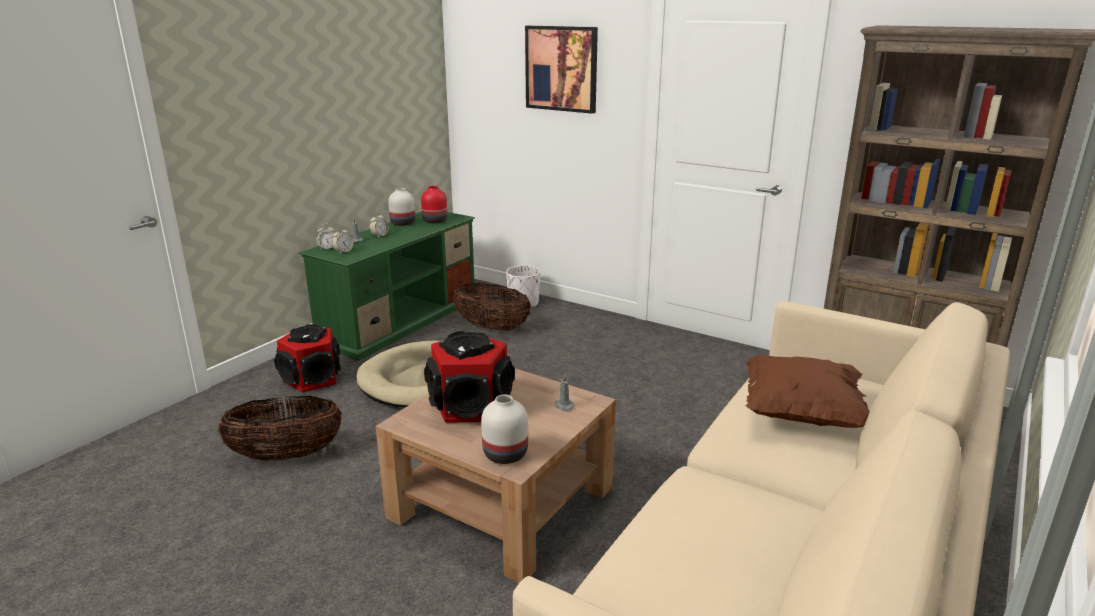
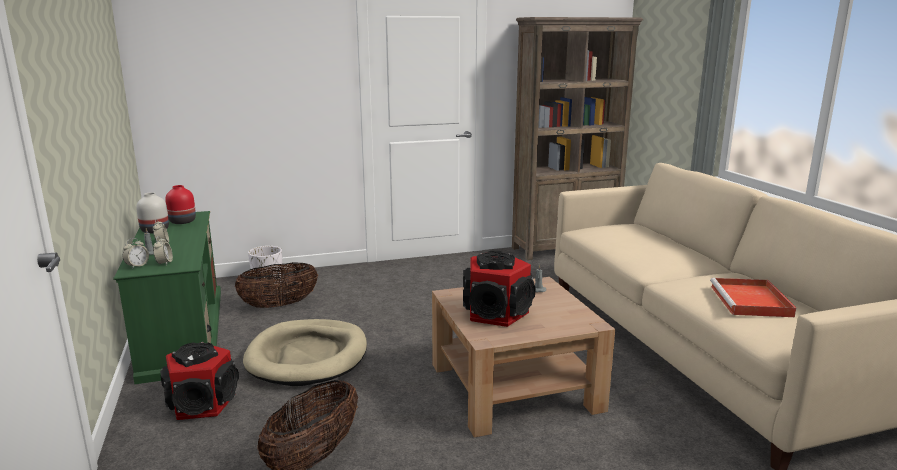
camera: 50 degrees left, 5 degrees down
(504, 454) = (573, 322): white vase -> none
(561, 68) = (272, 60): picture -> none
(706, 555) = (751, 301): none -> red tray
(801, 414) = (643, 243): brown pillow -> none

